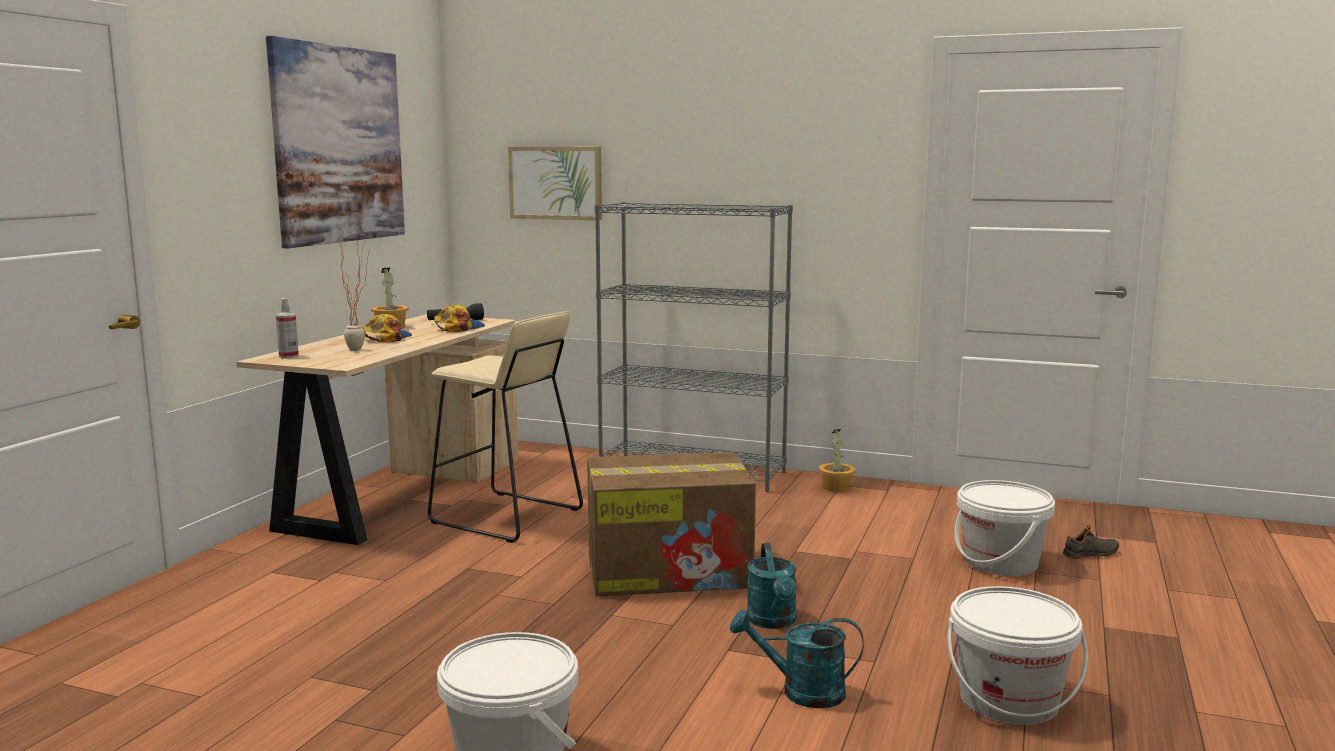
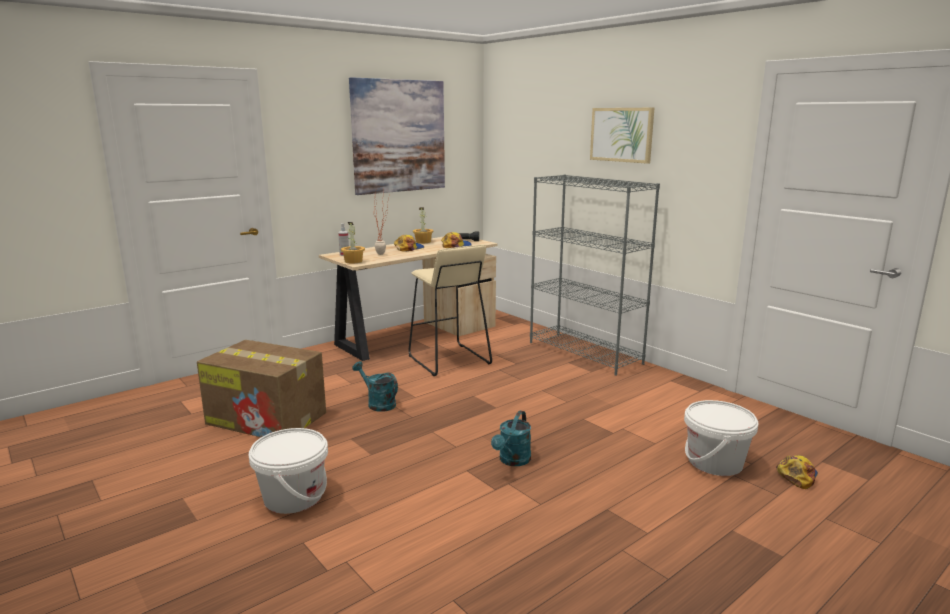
camera: 30 degrees right, 5 degrees up
(555, 183) = (534, 159): picture -> picture (621, 134)
(670, 571) = (494, 413): cardboard box -> cardboard box (268, 418)
(801, 692) = (474, 509): turquoise watering can -> turquoise watering can (378, 403)
(836, 488) = (665, 382): potted plant -> potted plant (353, 261)
(1009, 700) = (592, 557): white bucket -> none
(1091, 555) = (796, 475): black shoe -> cap

